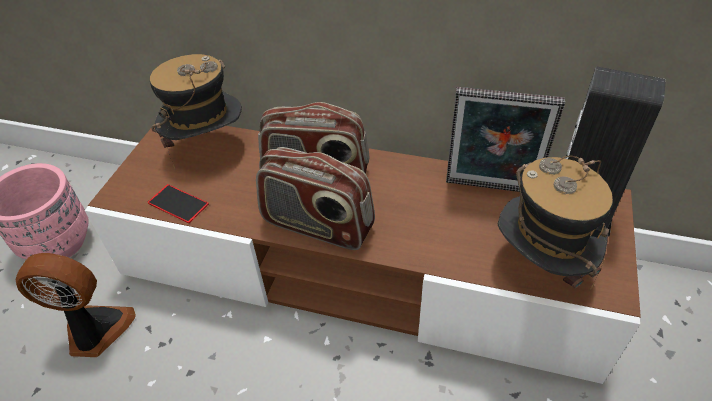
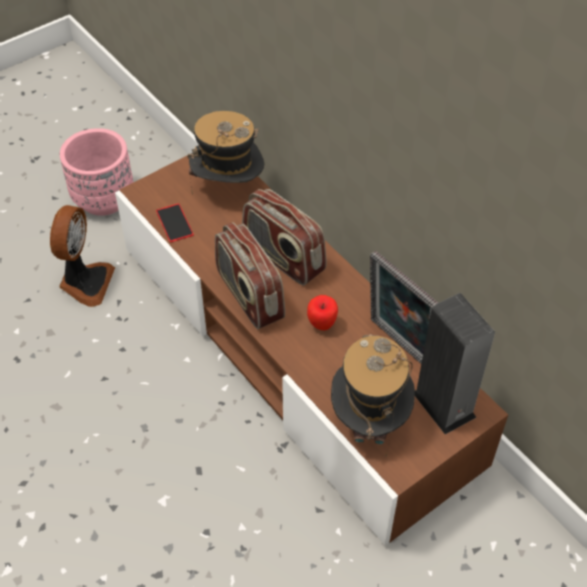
camera: 35 degrees right, 5 degrees up
(95, 331) = (85, 282): fan -> fan turned 60 degrees clockwise
(410, 211) = (322, 325): none -> apple

